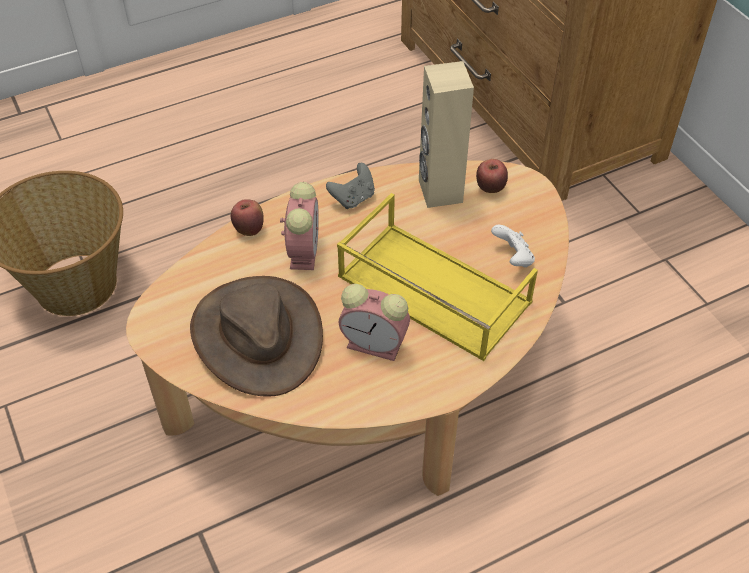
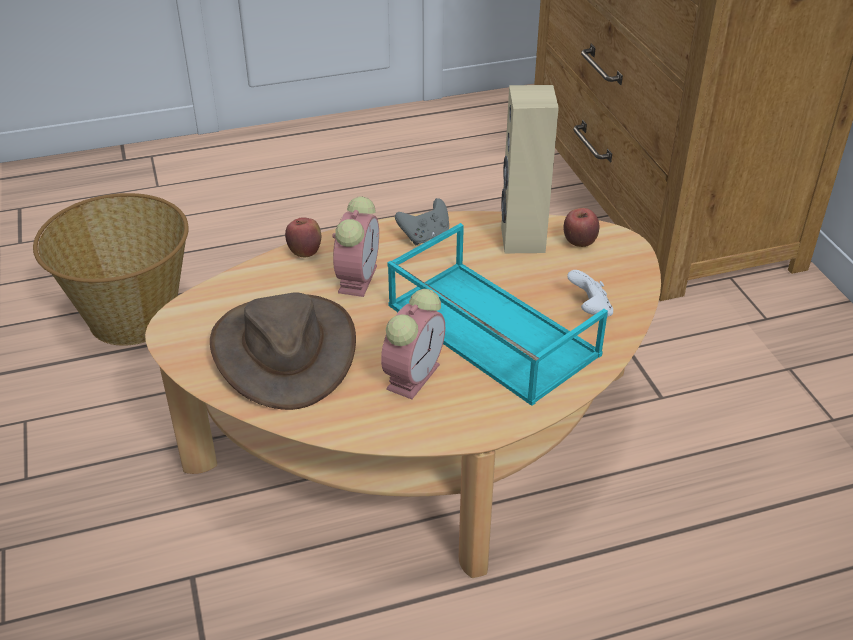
camera: 10 degrees right, 10 degrees down
(376, 344) = (413, 375): alarm clock -> alarm clock turned 90 degrees counterclockwise
(431, 290) = (489, 330): yellow tray -> turquoise tray

